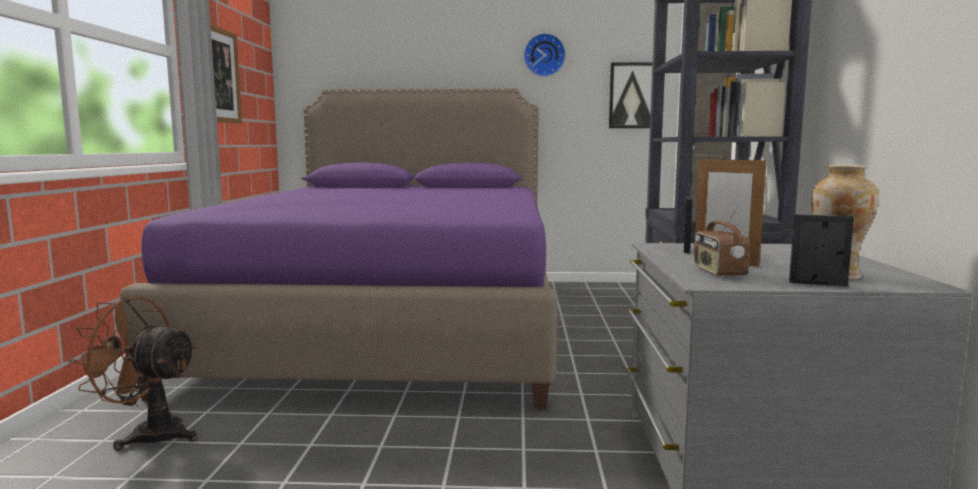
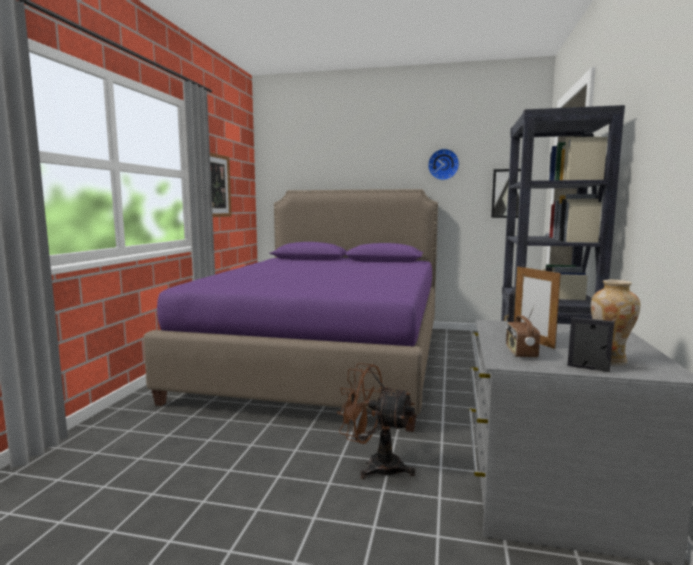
camera: 10 degrees right, 0 degrees up
(148, 434) = (155, 429): brown fan -> brown fan (375, 465)

